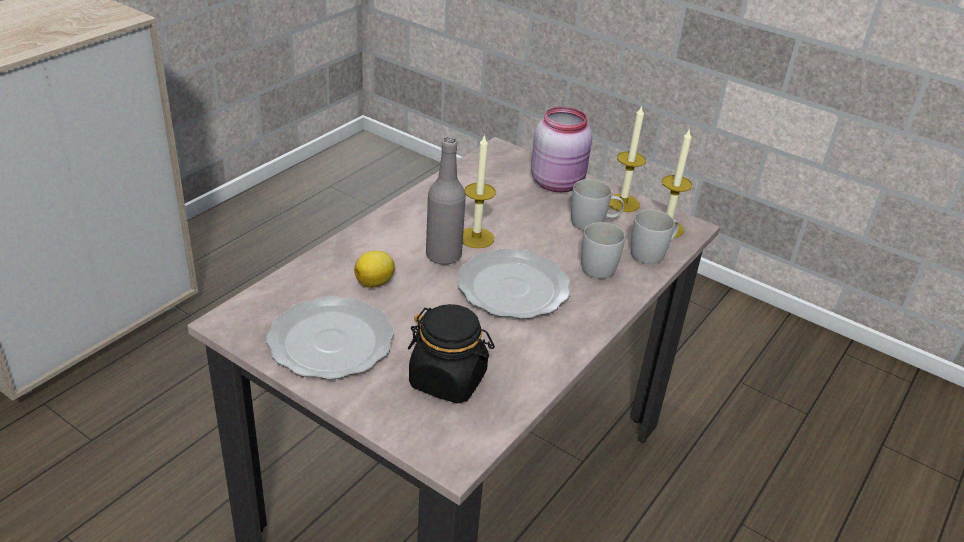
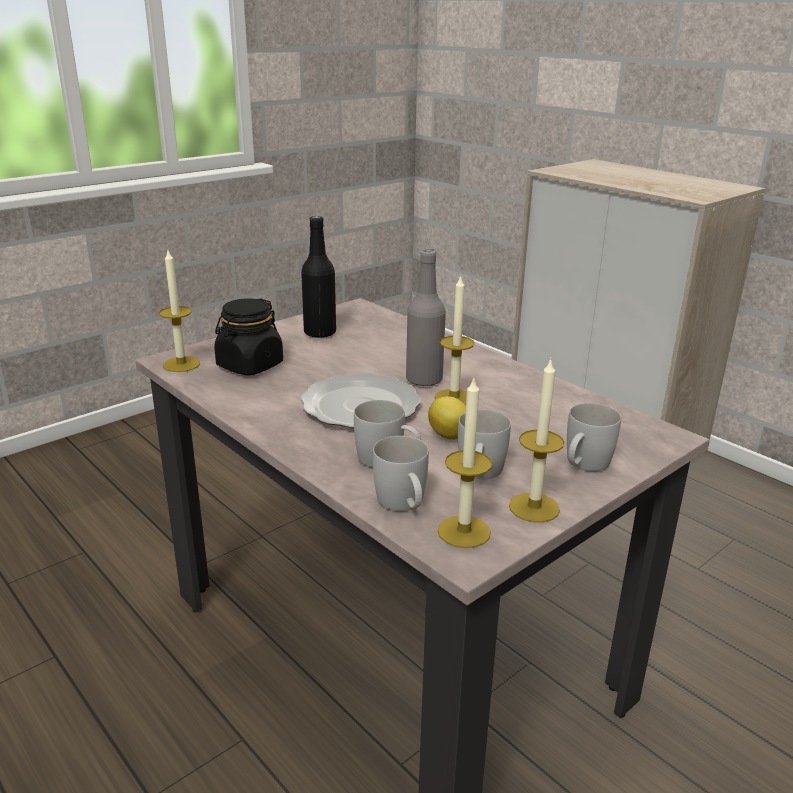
camera: 105 degrees right, 10 degrees down
(332, 340) = (320, 333): plate -> black bottle
(375, 283) = (389, 350): lemon -> lemon (449, 436)
(463, 441) = (181, 364): none -> candle
(558, 183) = (583, 465): pink jar -> white mug

